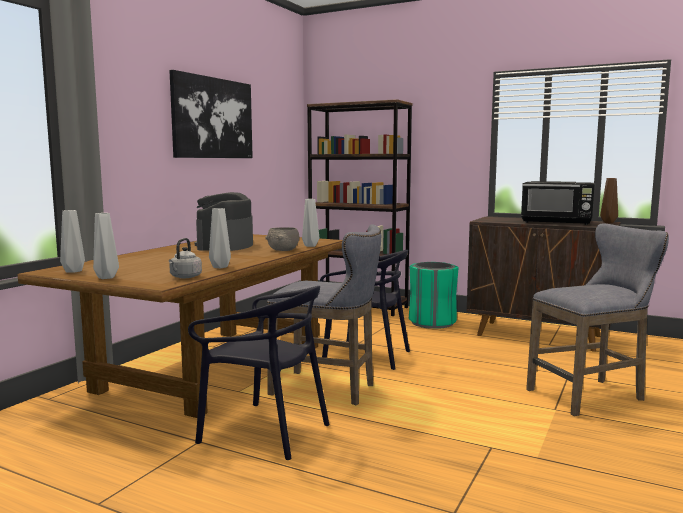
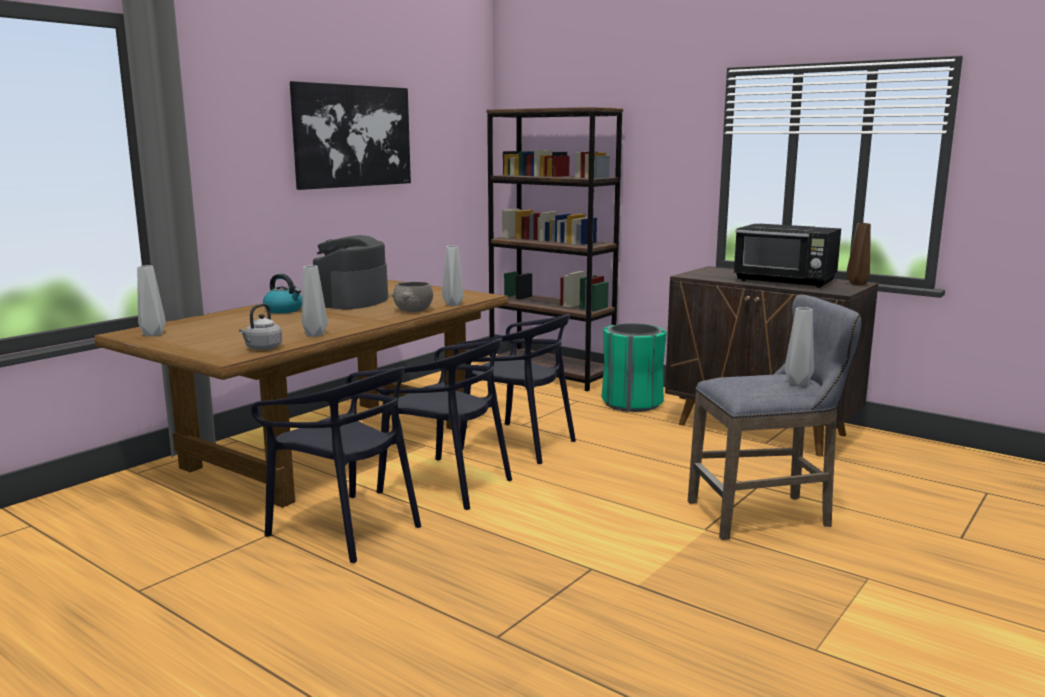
camera: 10 degrees right, 5 degrees up
(105, 277) = (178, 345): grey vase -> grey vase (797, 383)
(174, 253) = (284, 310): none -> kettle
(328, 389) = (446, 484): grey stool -> black chair

